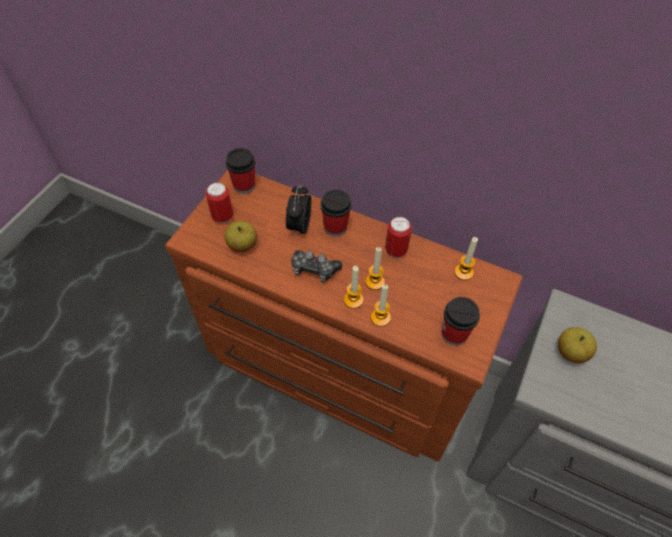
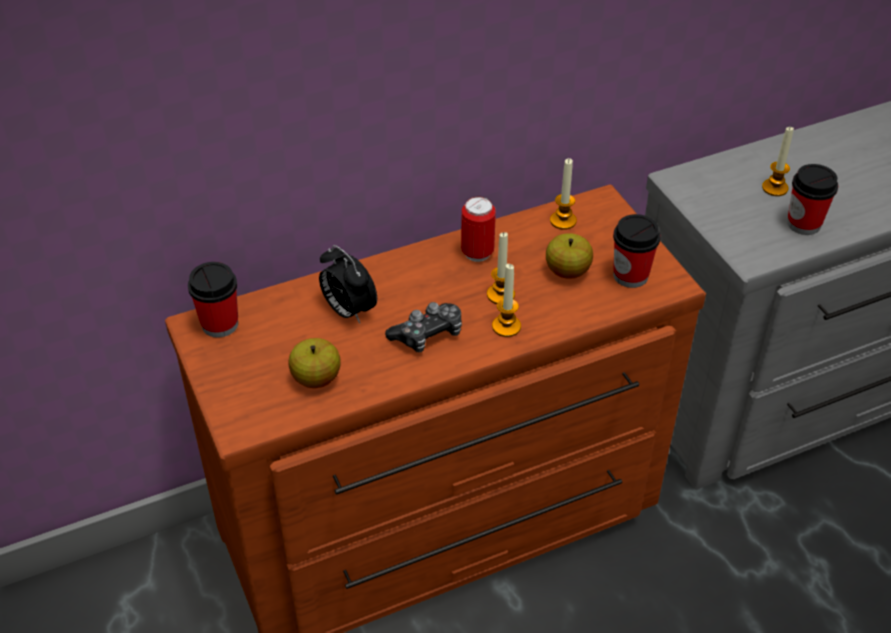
camera: 50 degrees left, 10 degrees down
(222, 217) = (246, 372): can -> none
(335, 227) = (387, 281): cup -> cup (804, 224)
(380, 317) = (552, 319): candle -> candle (775, 188)
(571, 352) = (731, 210): apple -> apple (567, 271)

